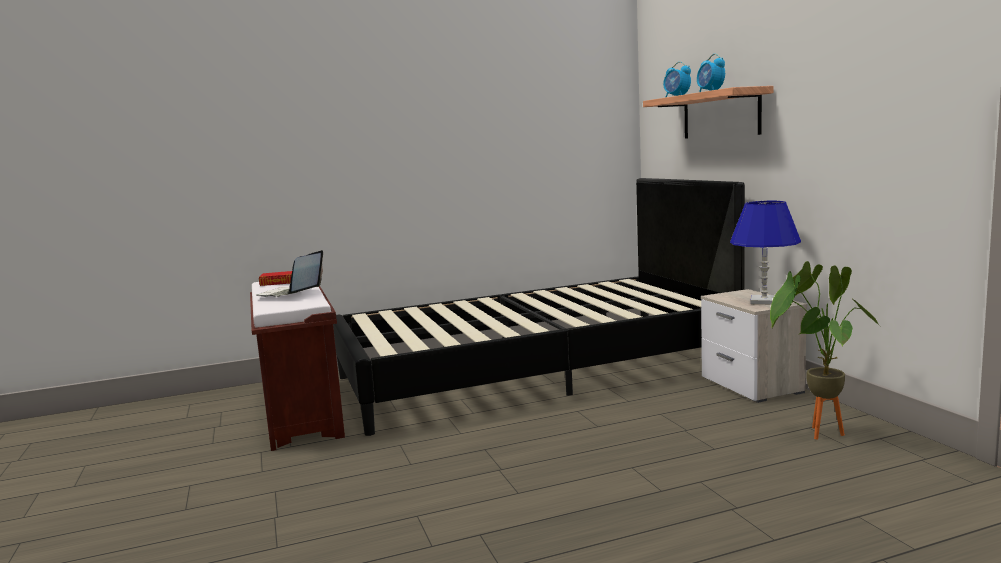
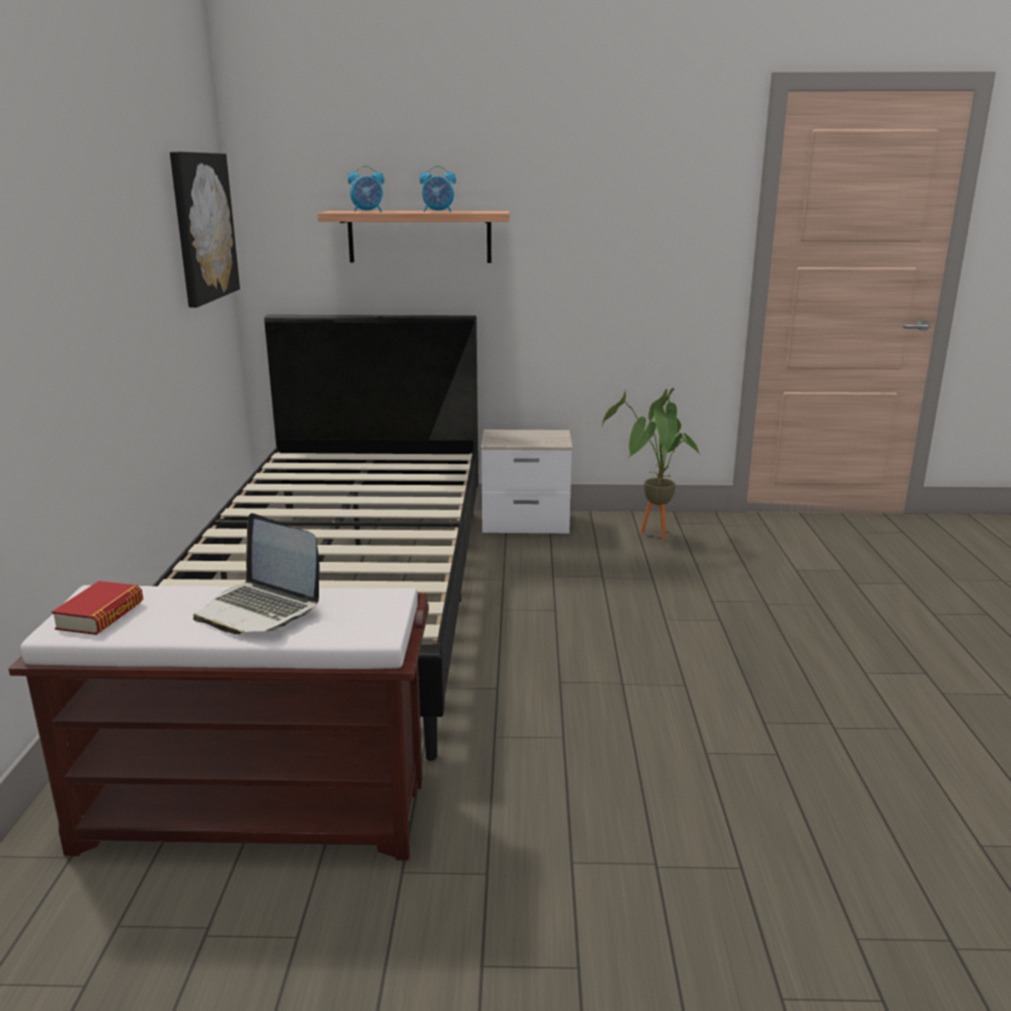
camera: 70 degrees left, 10 degrees up
(584, 115) = (203, 227): none -> picture
(764, 301) = (541, 436): blue table lamp -> none

